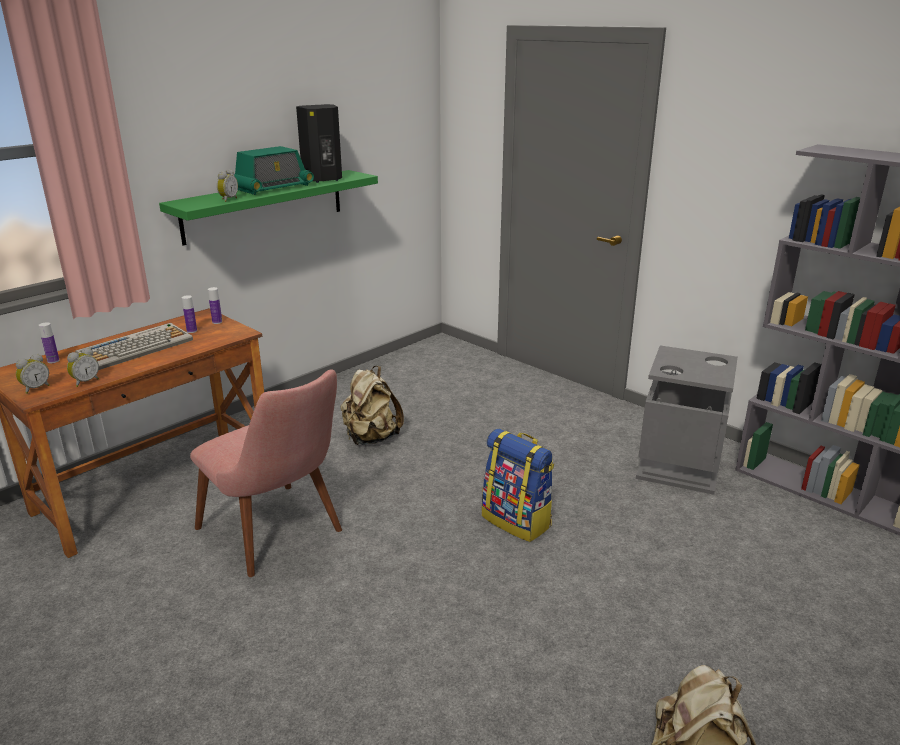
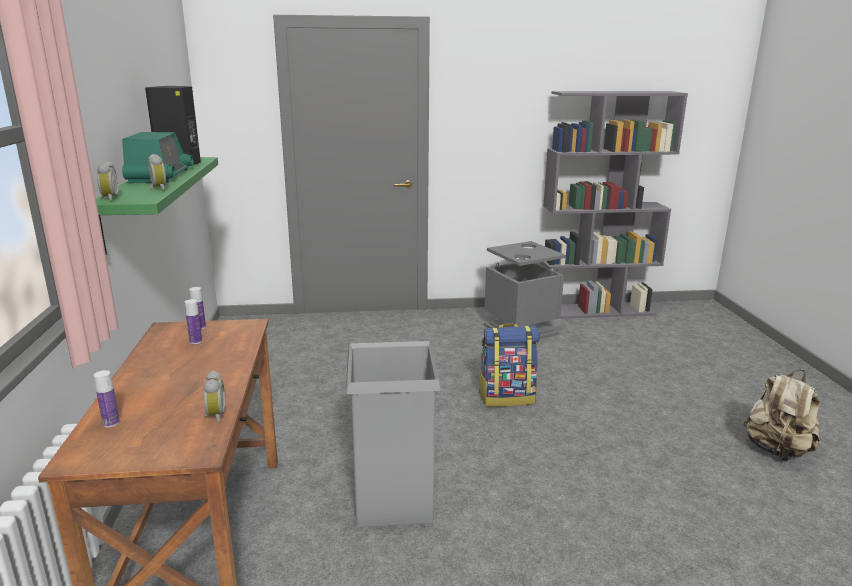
camera: 50 degrees left, 5 degrees down
(35, 388) = (173, 447): alarm clock -> alarm clock (108, 199)
(136, 348) = (179, 373): keyboard -> none
(280, 536) = (393, 499): pink chair -> grey trash can
(371, 438) = (319, 404): beige backpack -> none

